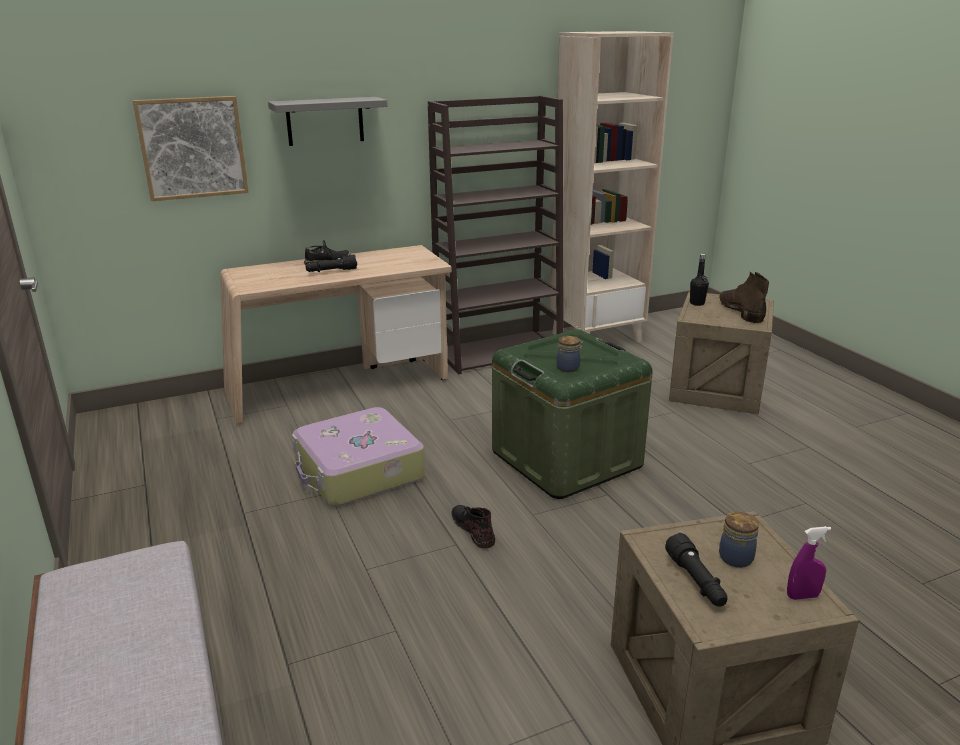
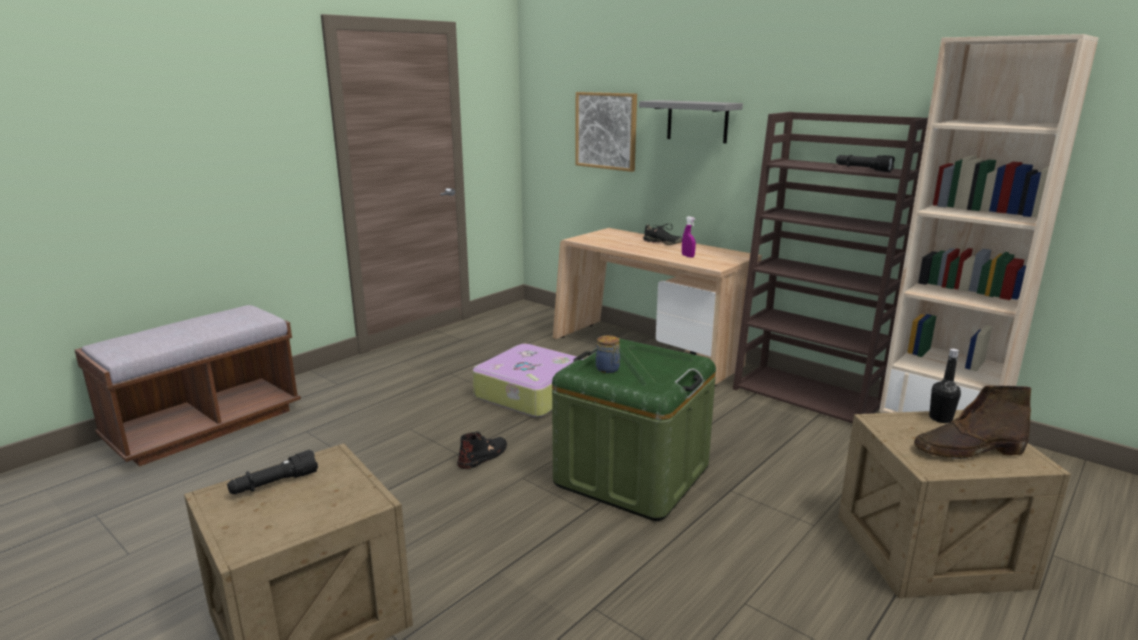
camera: 65 degrees right, 5 degrees down
(331, 271) = (645, 247): black flashlight -> black flashlight (862, 169)
(736, 557) = (314, 500): jar -> none
(740, 311) = (967, 451): brown boot -> brown boot turned 150 degrees counterclockwise
(802, 596) = (255, 538): purple spray bottle -> purple spray bottle (688, 256)

